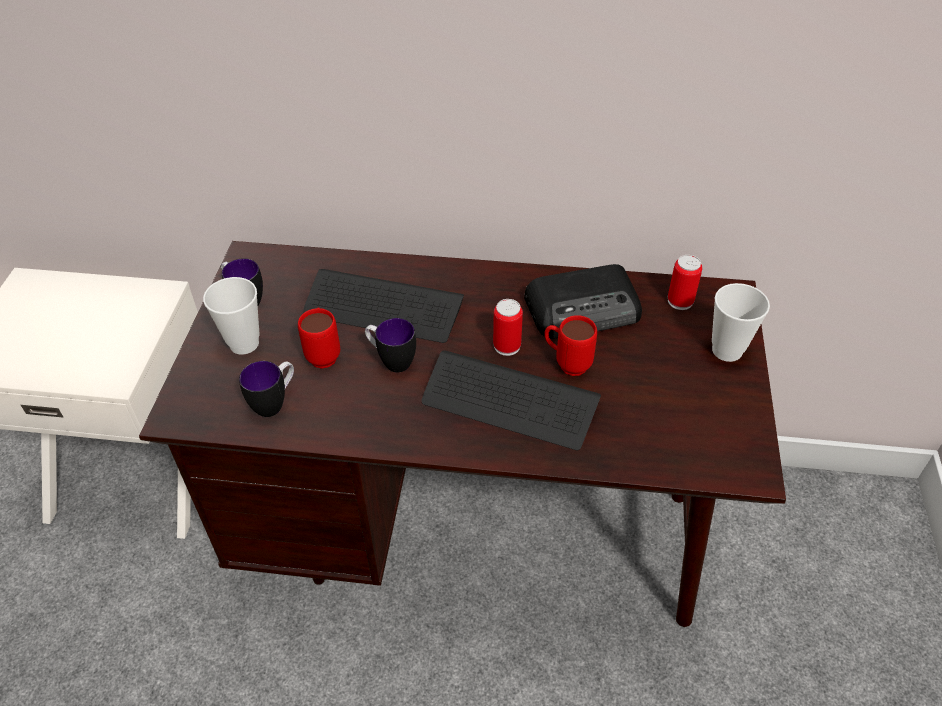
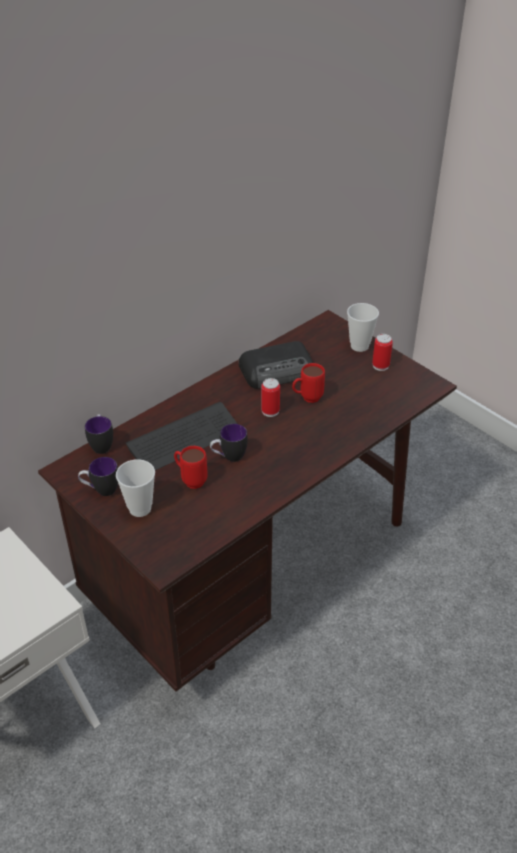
camera: 50 degrees left, 5 degrees down
(275, 402) = (204, 518): mug -> mug (102, 444)
(509, 402) = (308, 432): keyboard -> none
(584, 309) = (278, 370): radio -> radio turned 45 degrees clockwise
(680, 301) = (312, 339): can -> can (380, 365)

